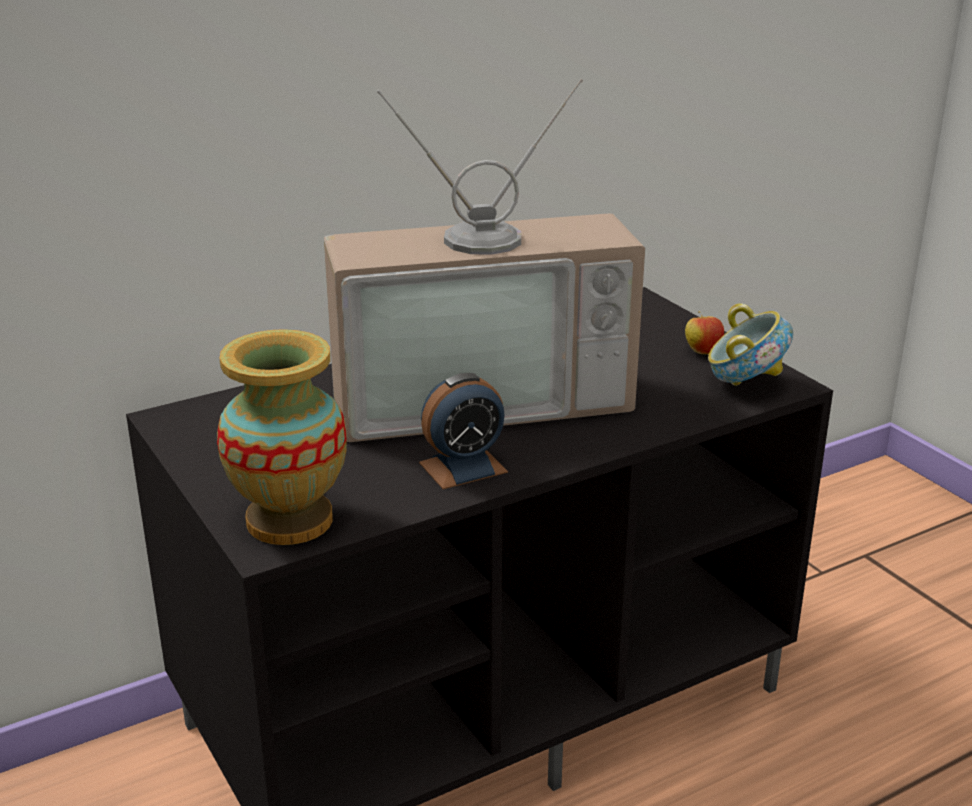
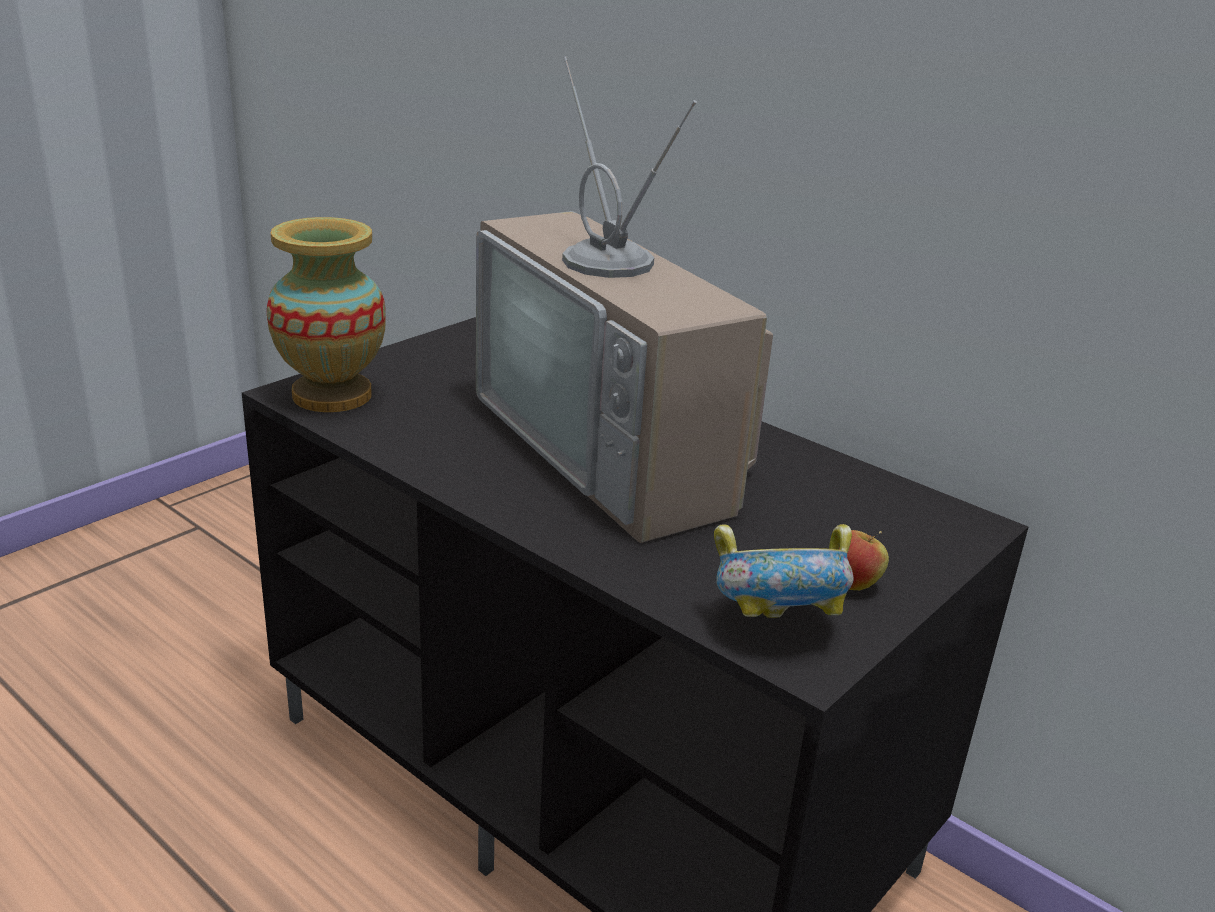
camera: 70 degrees right, 0 degrees up
(463, 467) = (456, 457): alarm clock -> none

